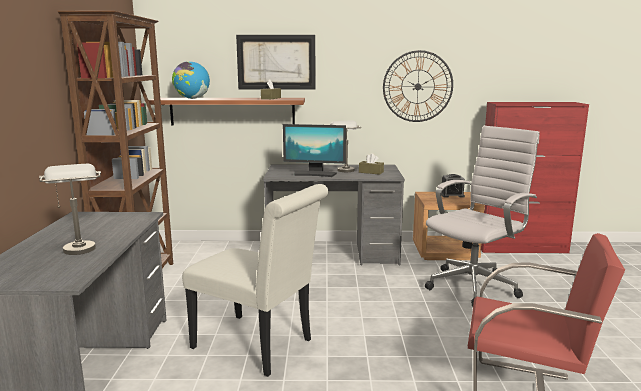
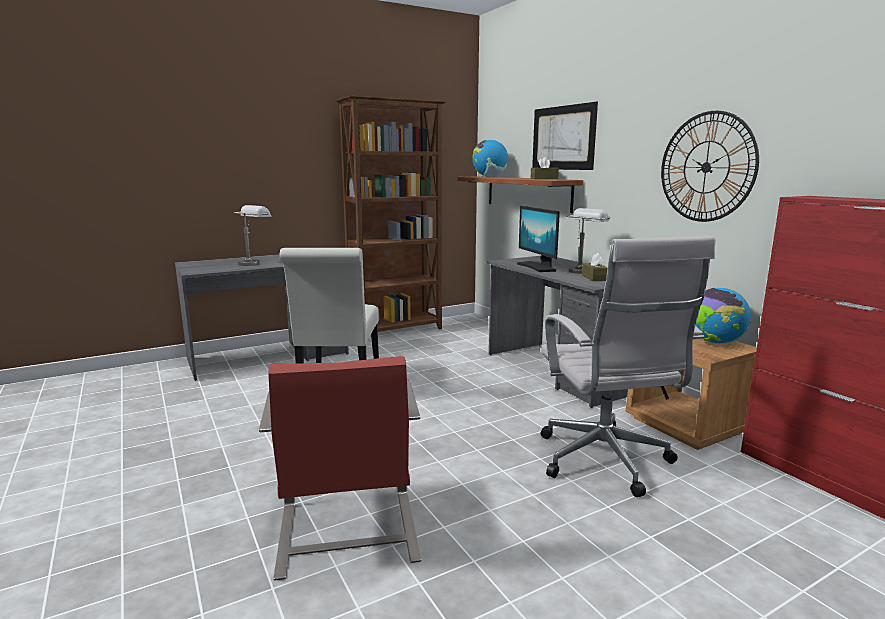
camera: 60 degrees right, 0 degrees up
(452, 195) = (715, 342): alarm clock -> globe
(475, 286) = (605, 462): white office chair -> white office chair turned 60 degrees clockwise

